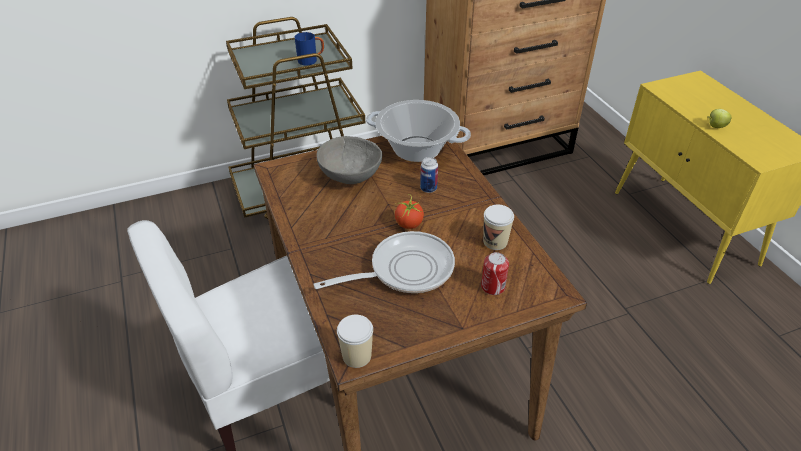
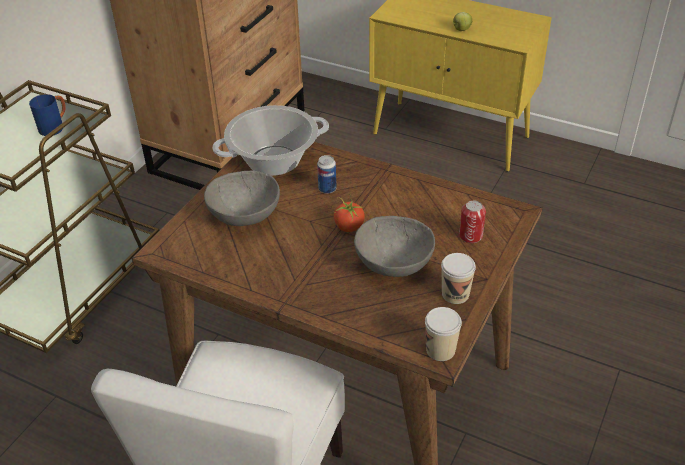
camera: 40 degrees left, 0 degrees up
(404, 270) = (392, 264): frying pan -> grey bowl
(495, 241) = (431, 201): cup -> cup (455, 294)

